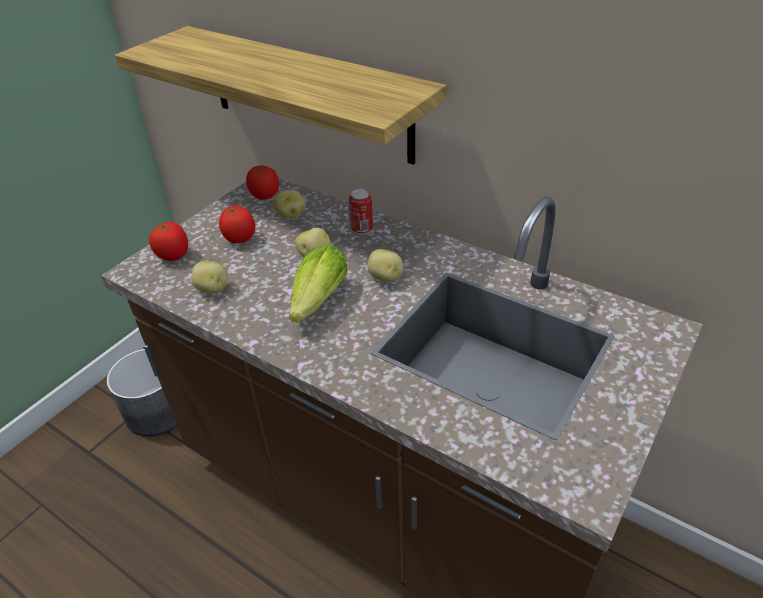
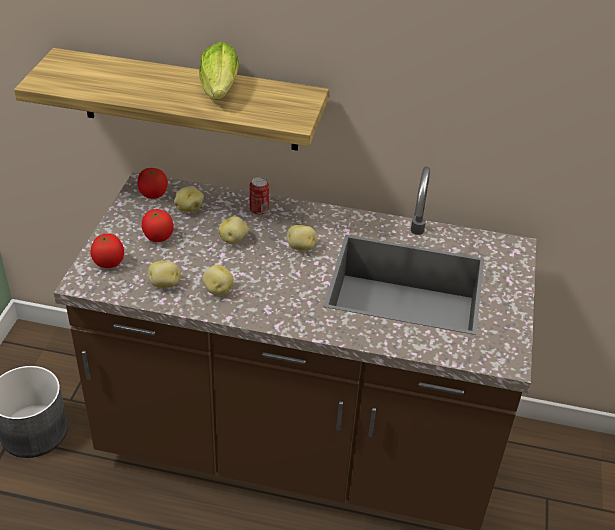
camera: 25 degrees left, 0 degrees up
(262, 307) = (217, 290): none -> potato
(316, 304) = (259, 279): lettuce -> lettuce (219, 92)

